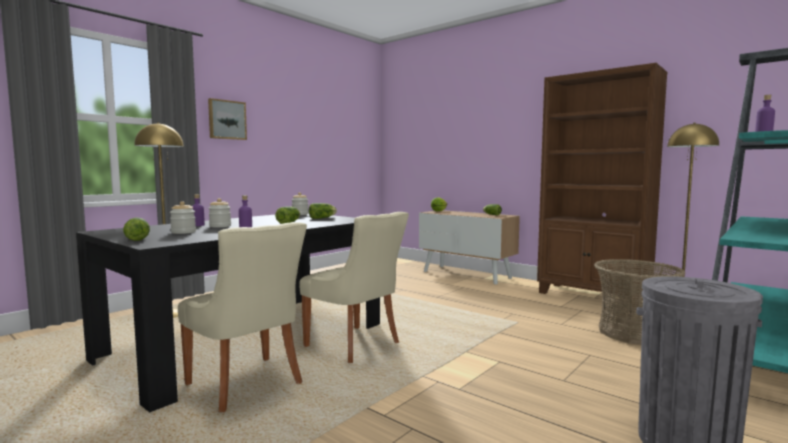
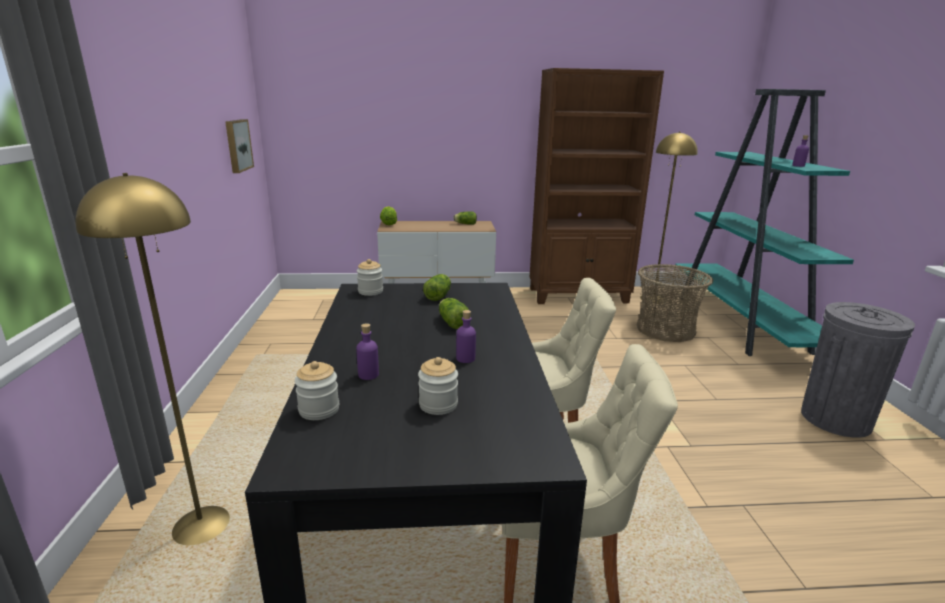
camera: 45 degrees left, 15 degrees up
(137, 238) = (458, 454): lettuce -> none
(220, 226) = (410, 365): jar -> jar (319, 410)
(226, 120) = (116, 122): picture -> picture (237, 145)

